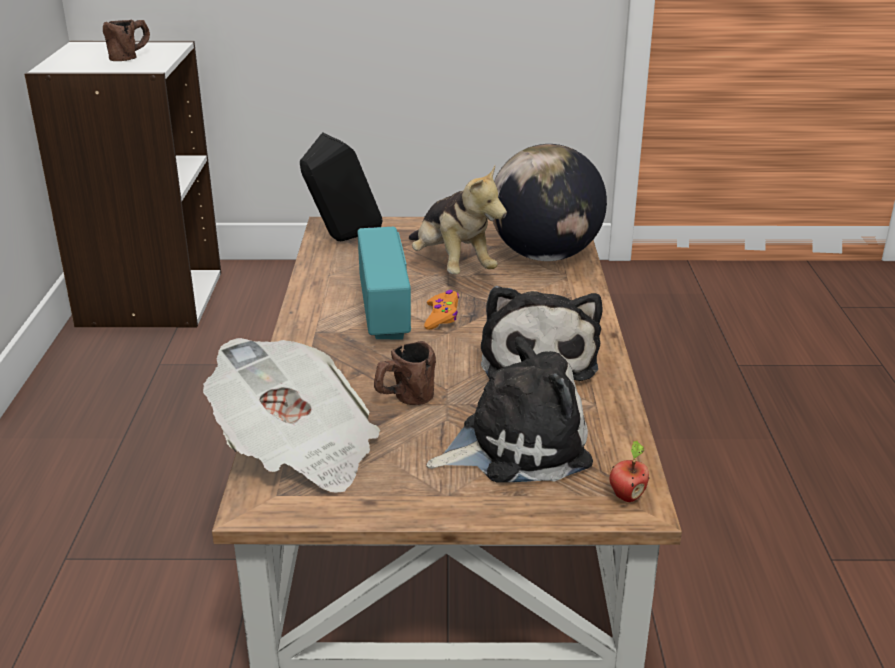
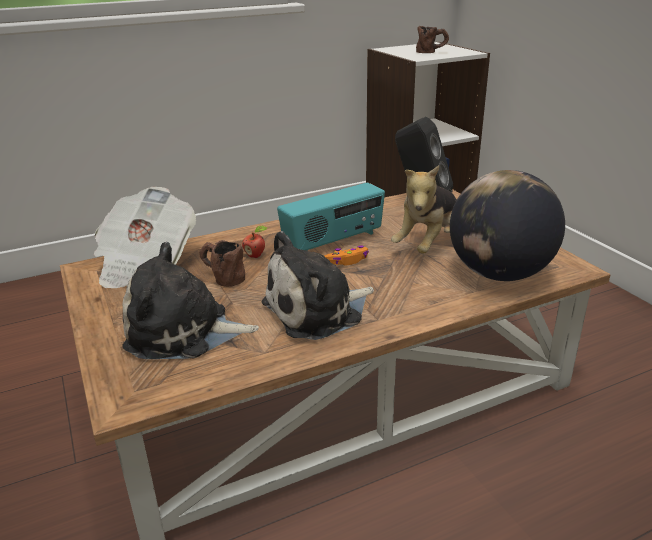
camera: 65 degrees right, 0 degrees up
(516, 445) = (184, 332): plush toy -> plush toy turned 135 degrees clockwise
(626, 496) = (134, 396): apple -> apple (256, 256)

